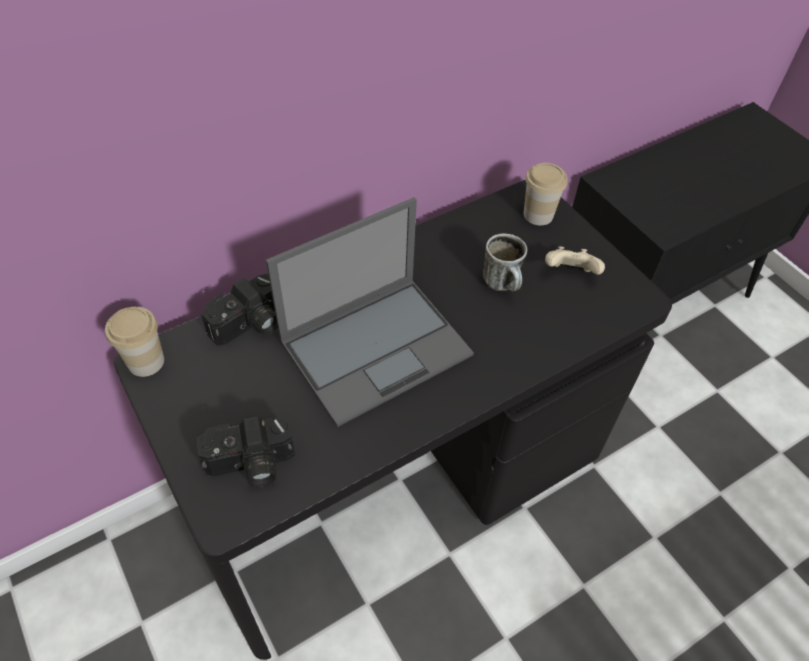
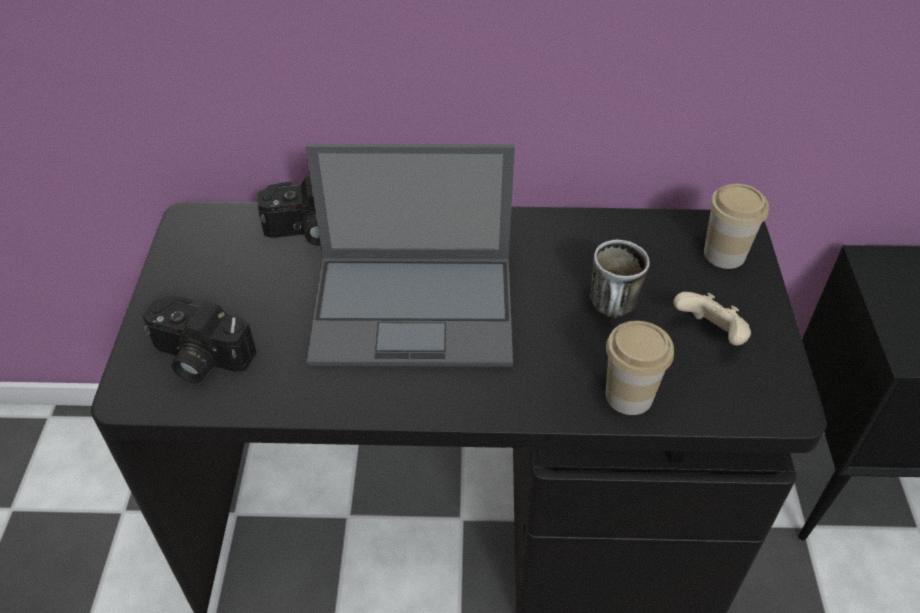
camera: 35 degrees right, 5 degrees down
(146, 361) = (191, 221): cup -> cup (629, 395)

